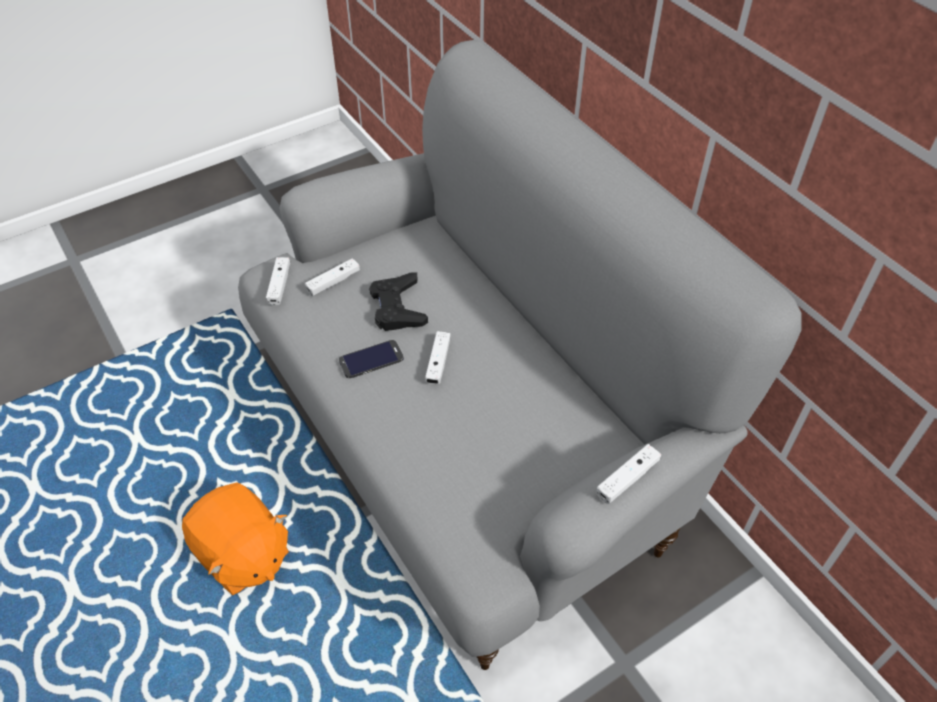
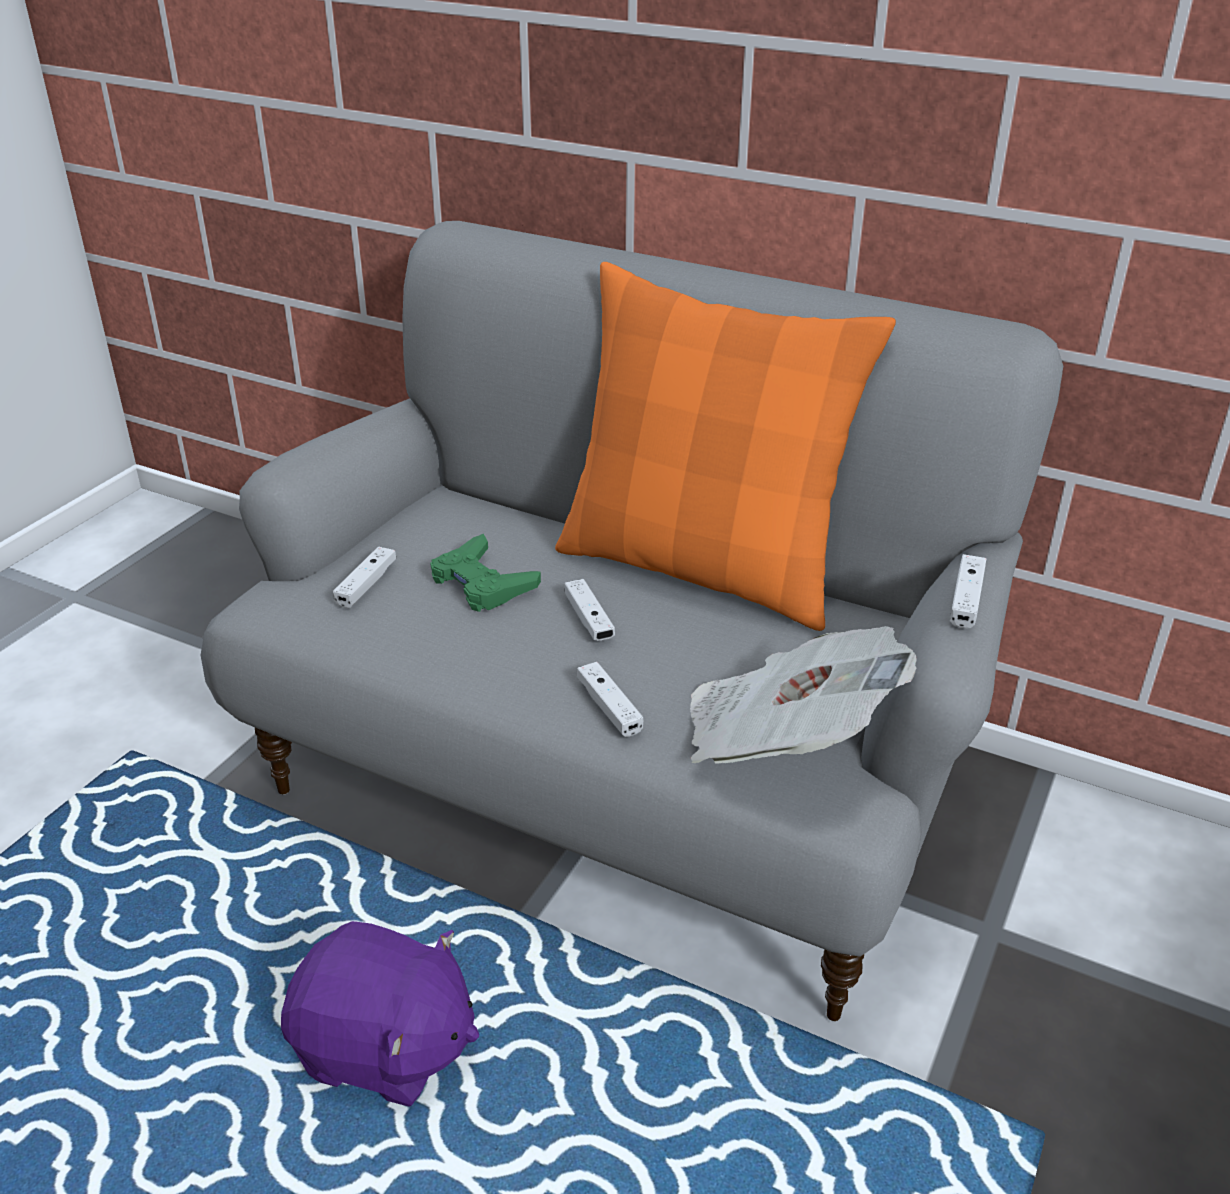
camera: 30 degrees left, 15 degrees down
(242, 555) = (385, 1049): orange plush toy -> purple plush toy
(279, 285) = (288, 612): white game controller -> white game controller (609, 708)
(371, 359) = (496, 646): phone -> none
(398, 307) = (482, 583): black game controller -> green game controller
(483, 507) = (784, 739): none -> newspaper
(540, 350) = (702, 568): none -> orange pillow

